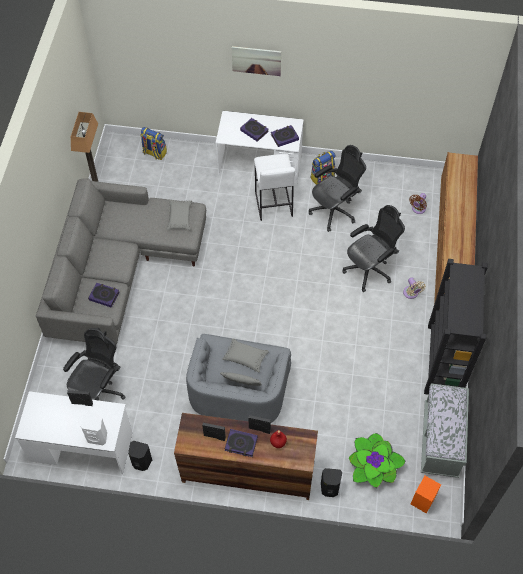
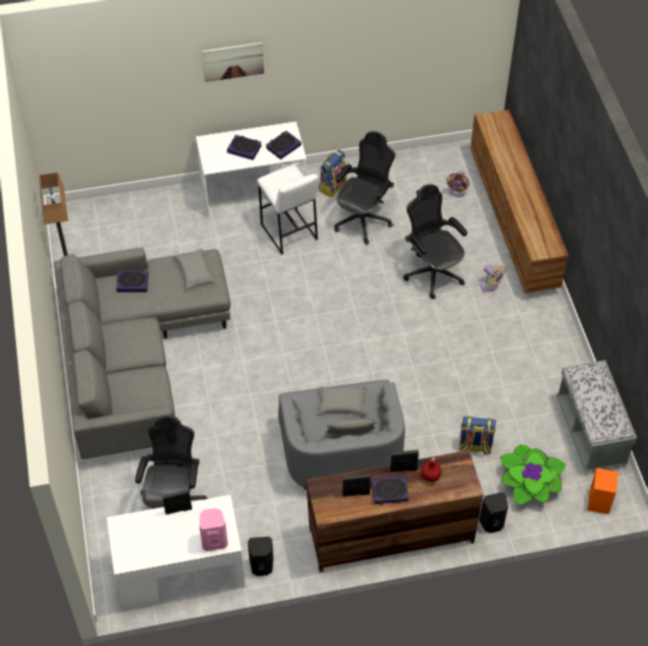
camera: 20 degrees left, 5 degrees down
(97, 436) = (214, 540): white speaker -> pink speaker
(104, 296) = (144, 386): book -> book (132, 283)
(154, 153) = (118, 213): backpack -> backpack (474, 446)
(370, 269) = (432, 272): office chair -> office chair turned 60 degrees counterclockwise
(444, 361) = (557, 346): black bookcase -> none

